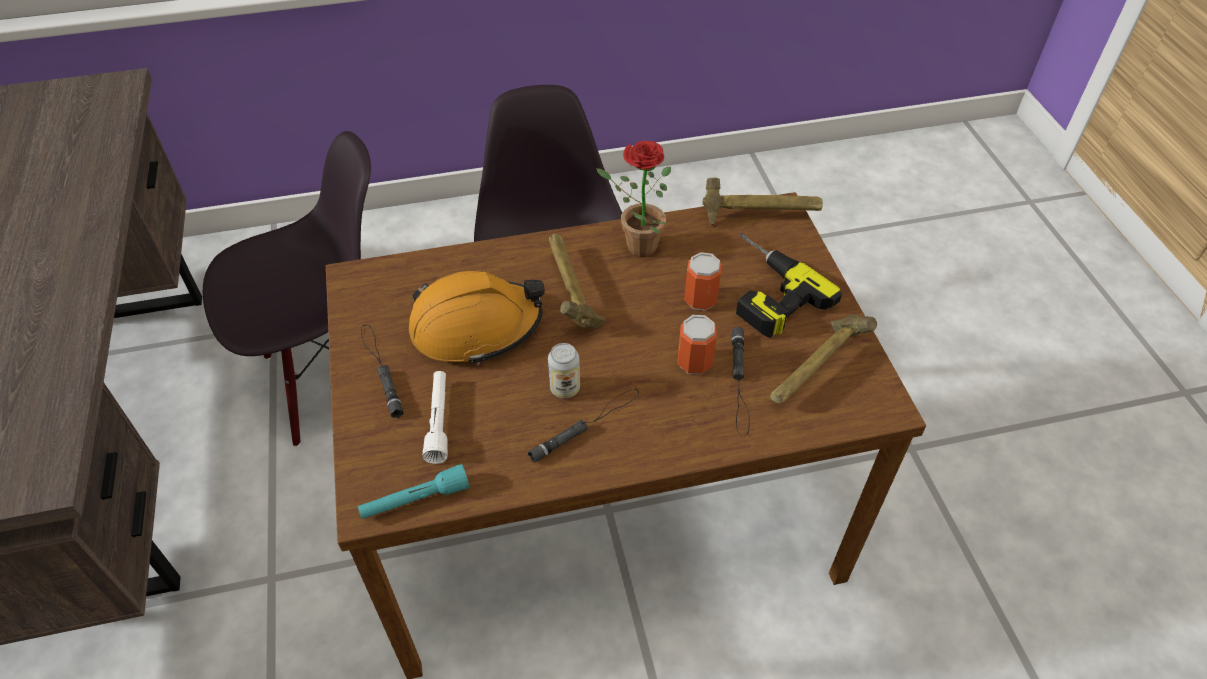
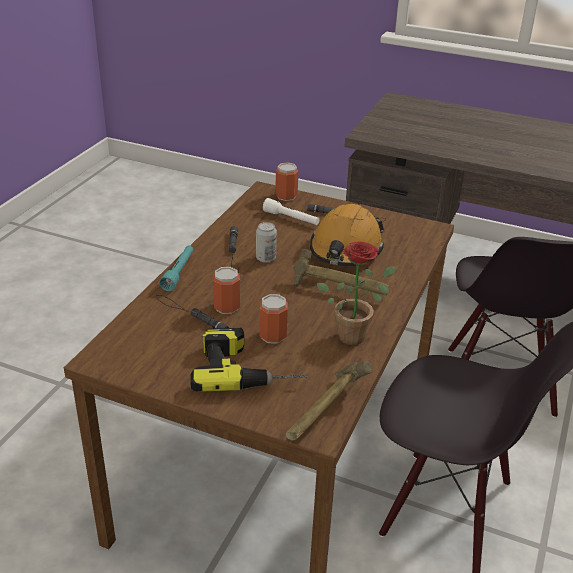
camera: 125 degrees right, 15 degrees down
(369, 467) = (286, 196): none -> can
(415, 500) = (253, 200): turquoise flashlight -> turquoise flashlight (179, 272)
(814, 370) = (159, 348): hammer -> none

